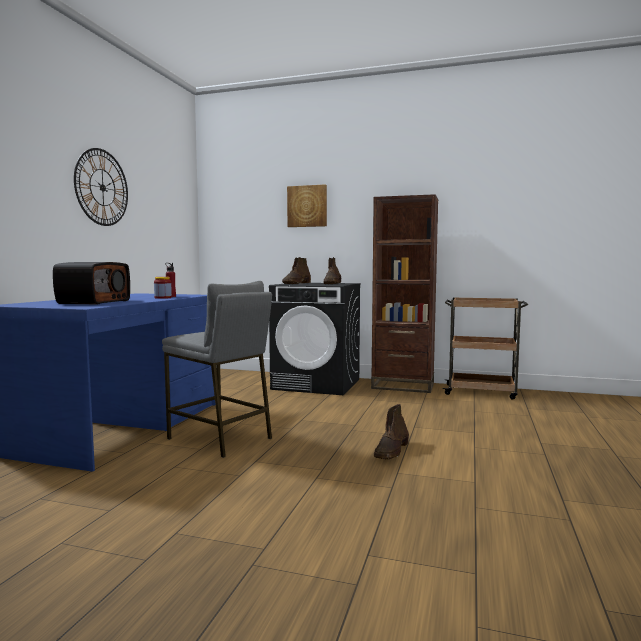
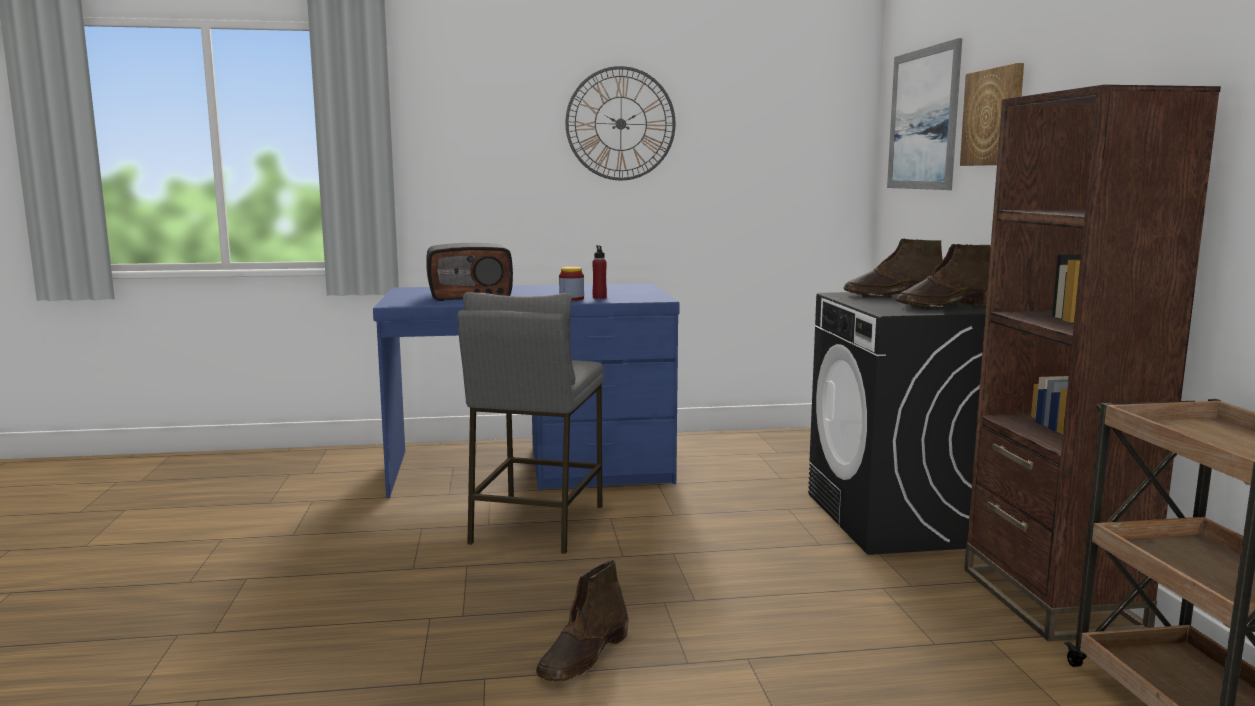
camera: 65 degrees right, 5 degrees up
(246, 205) = (923, 119): none -> picture
(391, 451) = (584, 657): brown boot -> brown boot turned 60 degrees counterclockwise

